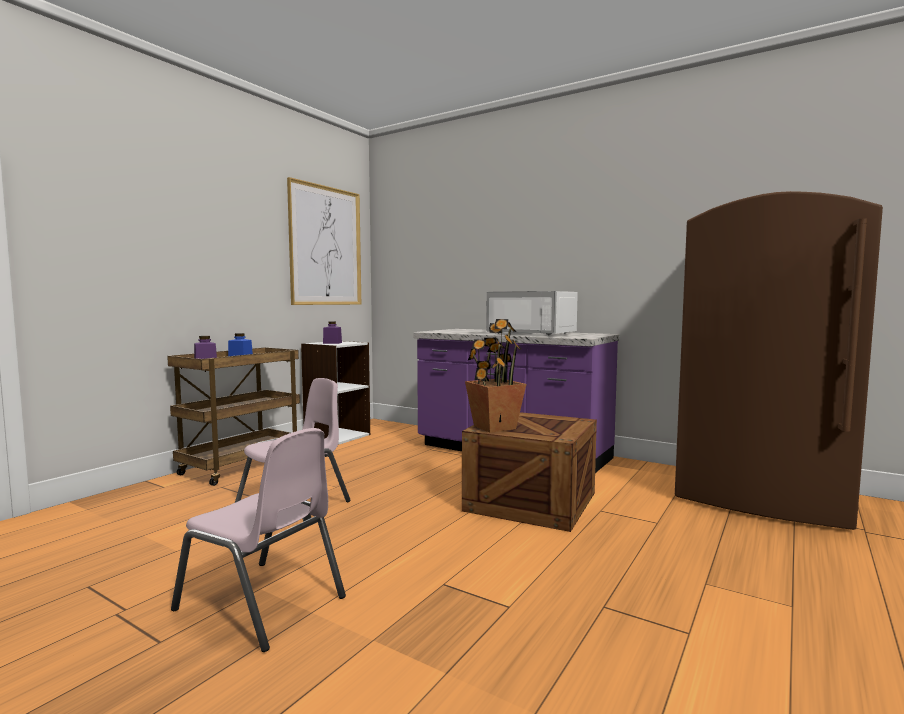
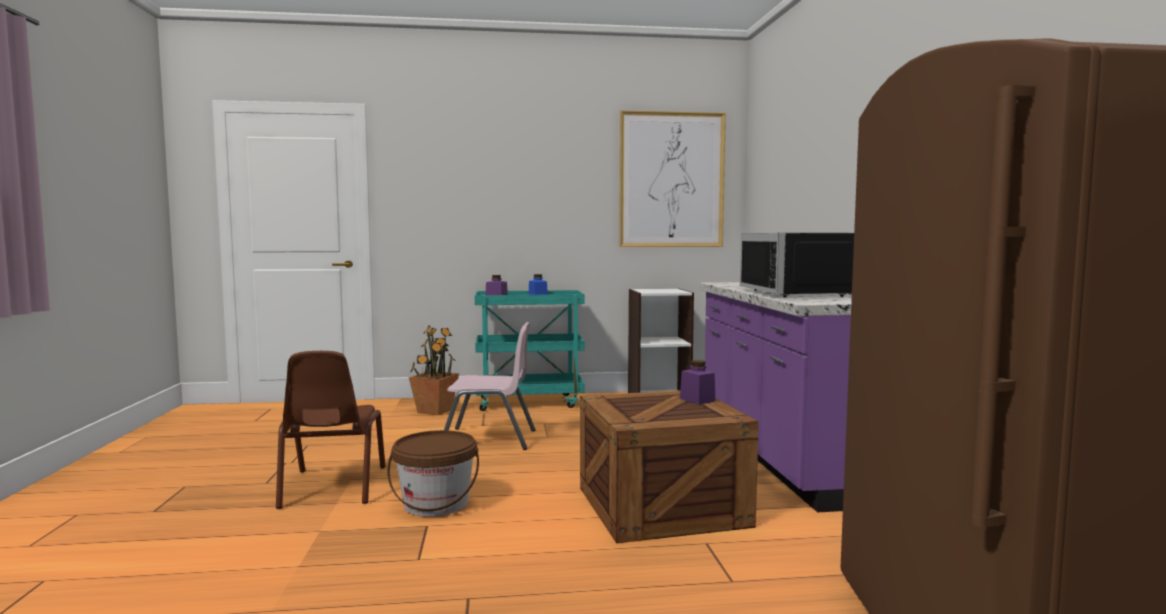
camera: 50 degrees right, 0 degrees up
(241, 466) = (530, 402): brown cart -> turquoise cart
(262, 603) = (332, 487): pink chair -> brown chair
(332, 343) = (654, 290): purple jar -> purple jar (697, 400)
(403, 567) = (436, 504): none -> brown bucket
(494, 427) = (616, 400): potted plant -> potted plant (435, 411)
(535, 333) = (805, 293): white microwave -> black microwave

